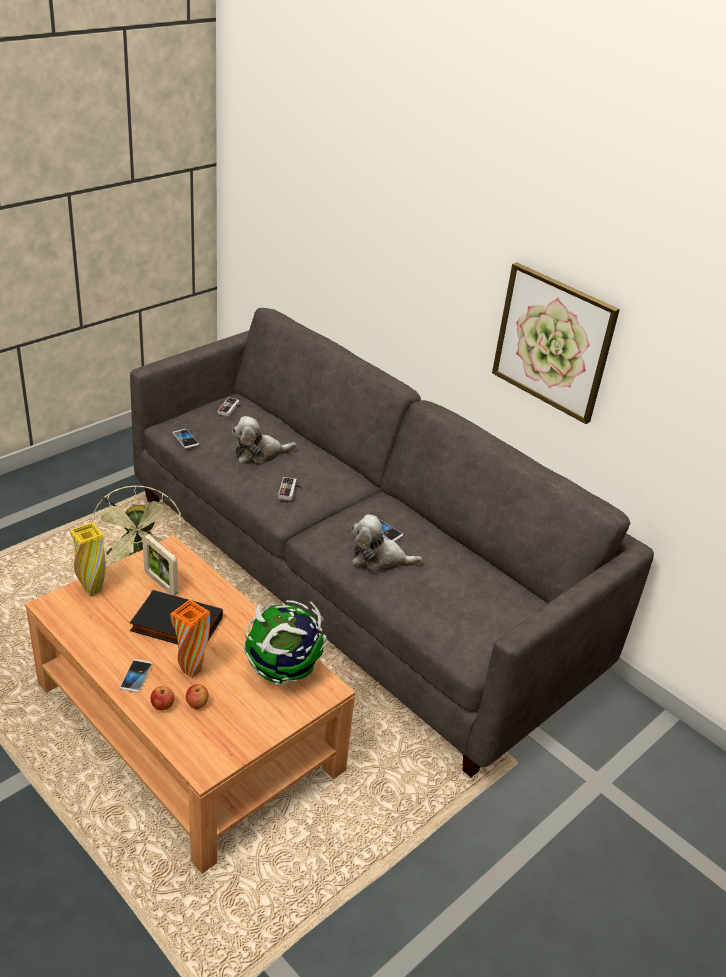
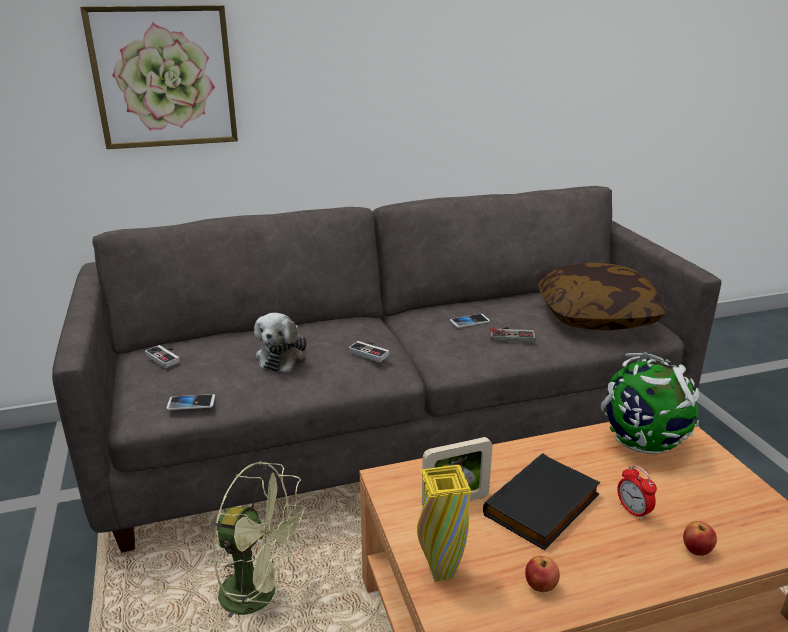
camera: 60 degrees left, 10 degrees down
(136, 676) = (637, 563): phone -> none
(191, 671) = (633, 511): orange vase -> alarm clock
(197, 704) = (693, 519): apple -> apple (540, 586)
(379, 559) = (511, 334): plush toy -> game controller
(462, 608) = (596, 315): none -> pillow
(553, 342) = (467, 89): picture -> picture (164, 77)

